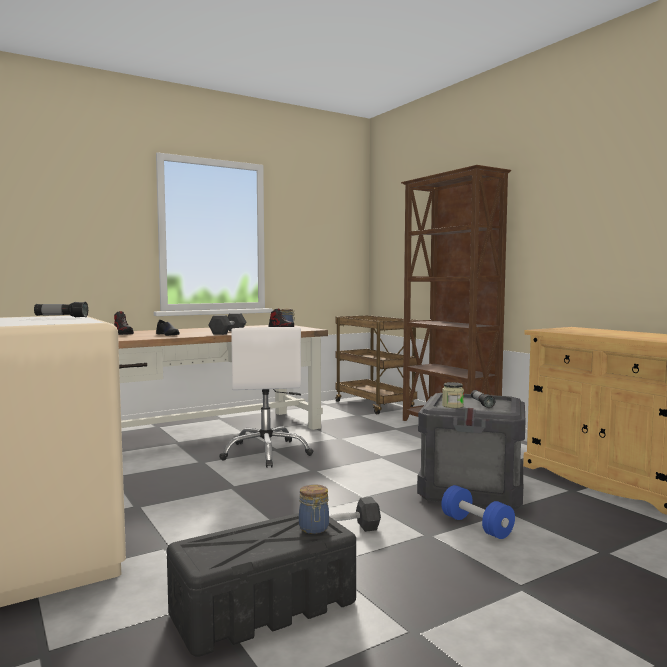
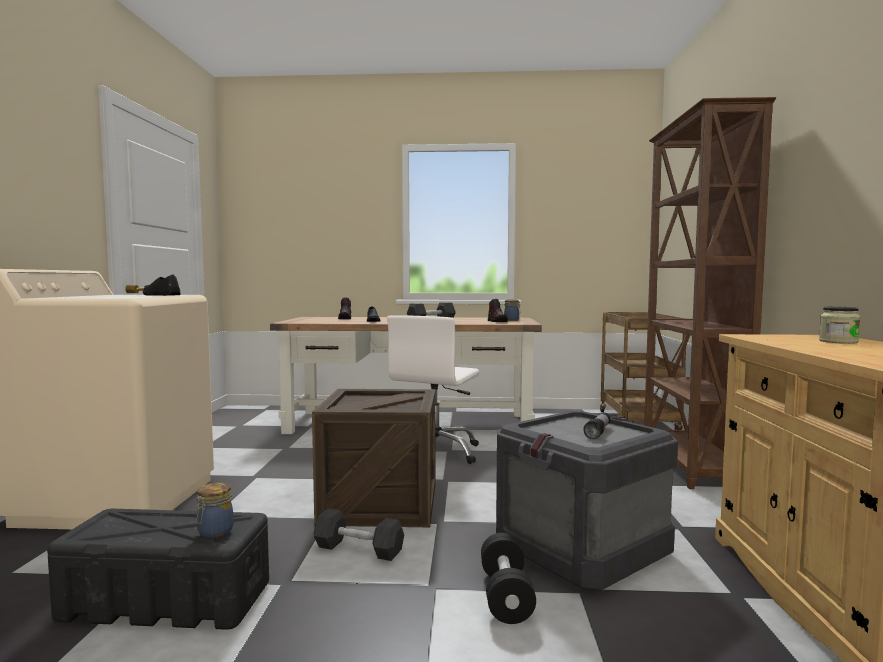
camera: 35 degrees right, 0 degrees up
(61, 317) = (160, 295): flashlight -> black shoe
(295, 498) = (380, 503): none -> crate
(452, 406) = (552, 428): jar -> jar (838, 341)
(476, 526) = (506, 596): blue dumbbell -> black dumbbell

